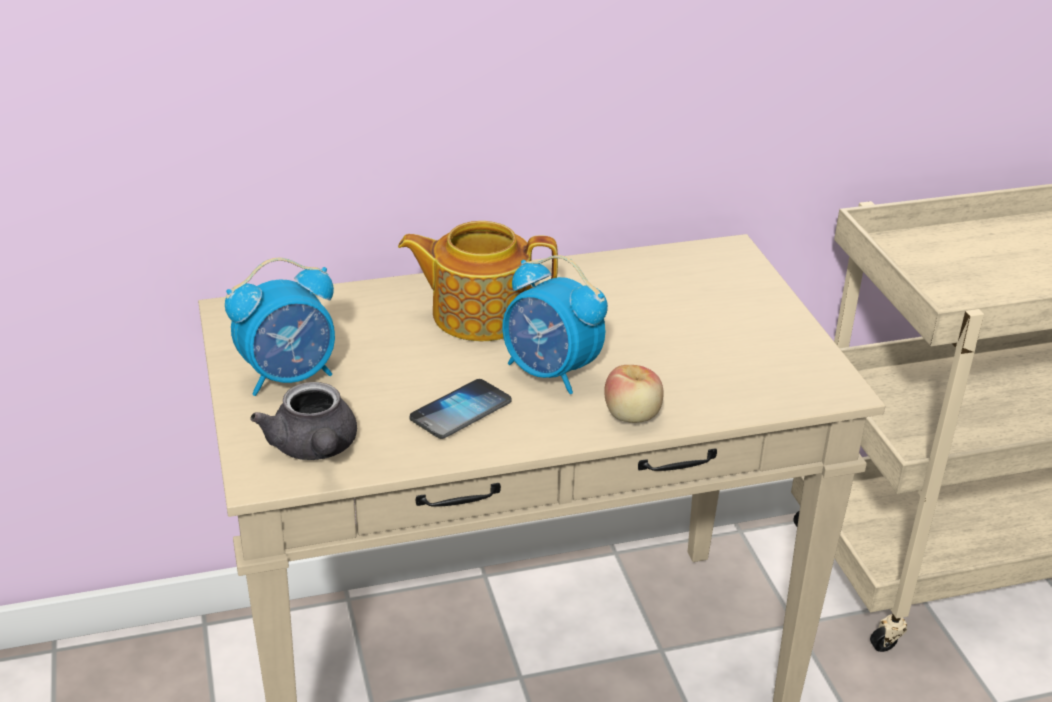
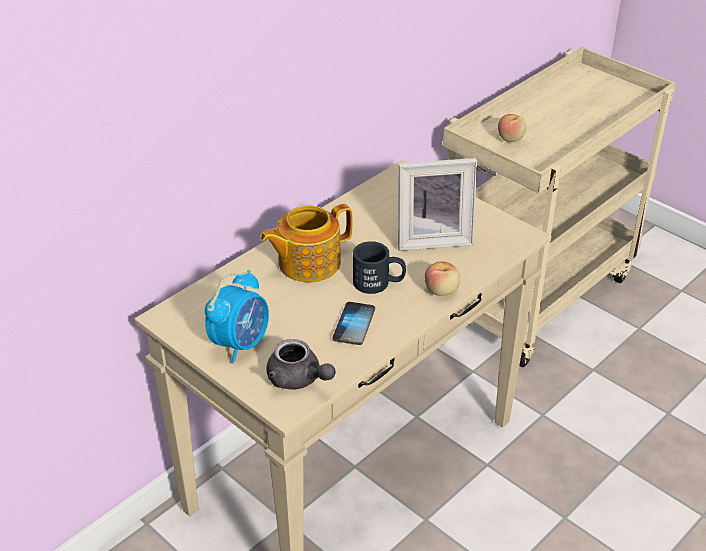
camera: 30 degrees left, 5 degrees up
(550, 373) = (379, 283): alarm clock -> black mug
(689, 344) = (433, 238): none -> picture frame
(950, 260) = (510, 138): none -> apple

